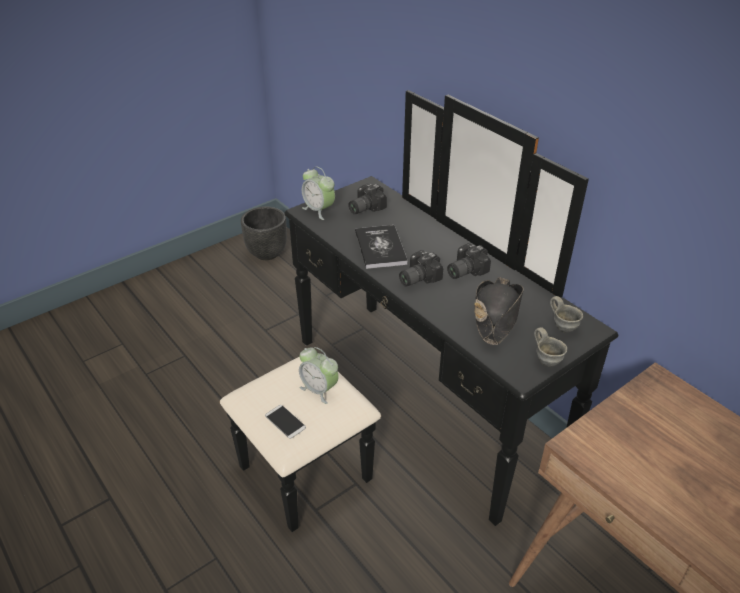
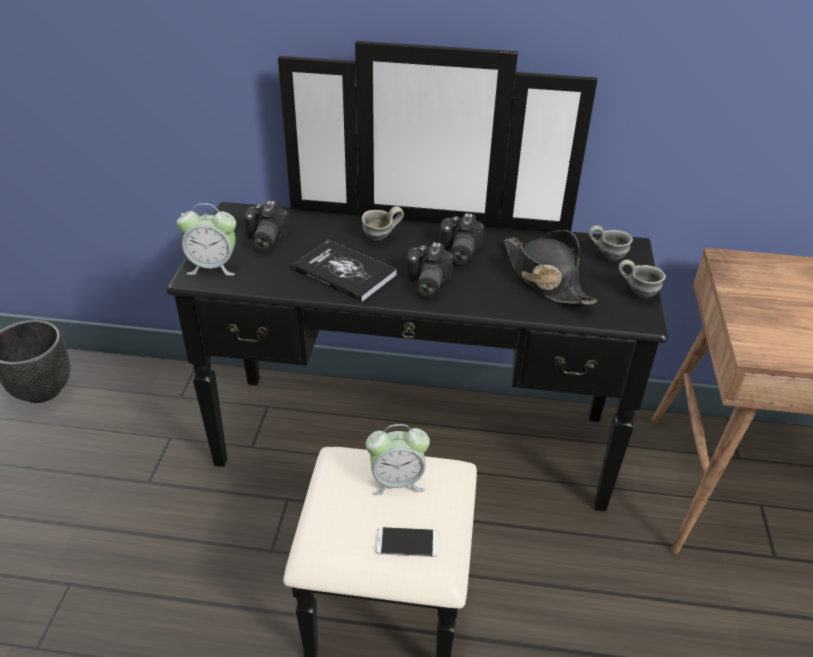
camera: 45 degrees left, 0 degrees up
(429, 239) = (381, 238): none -> grey mug

